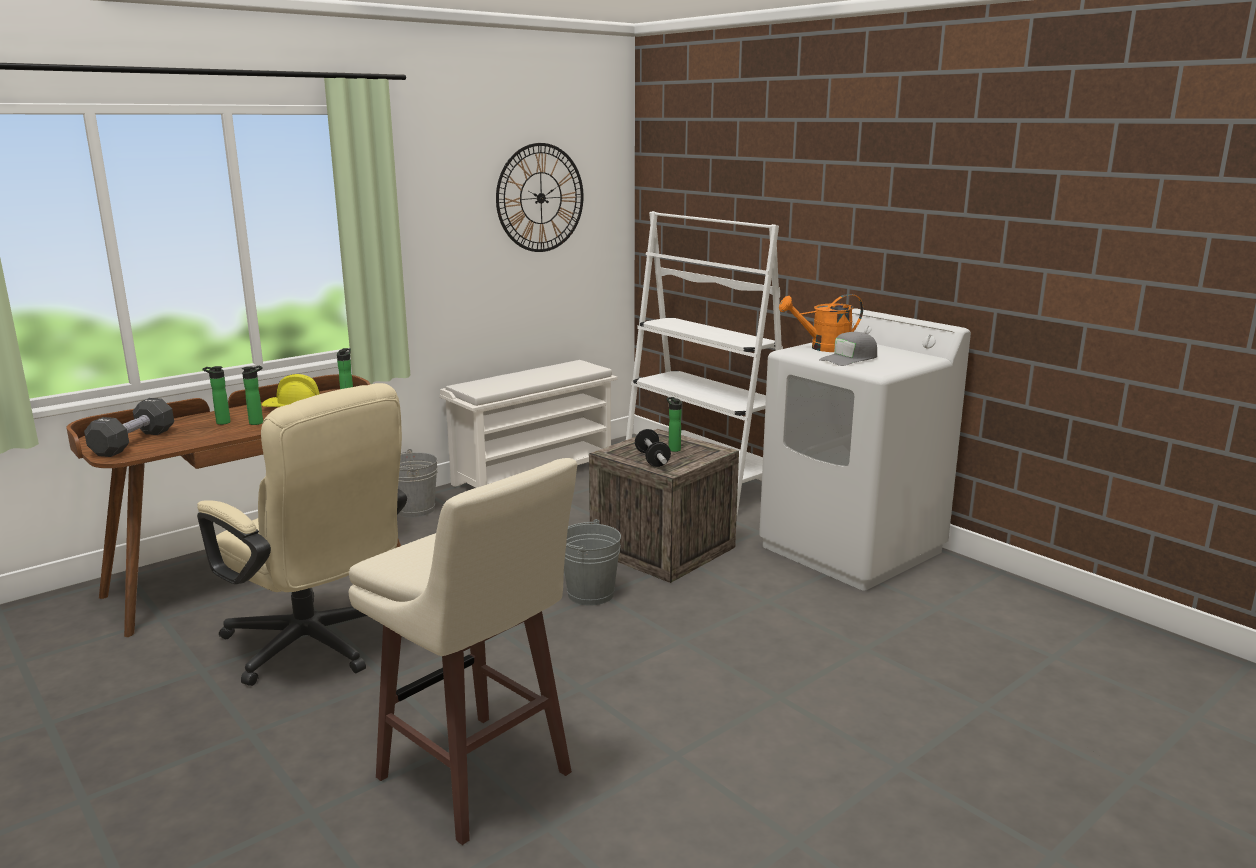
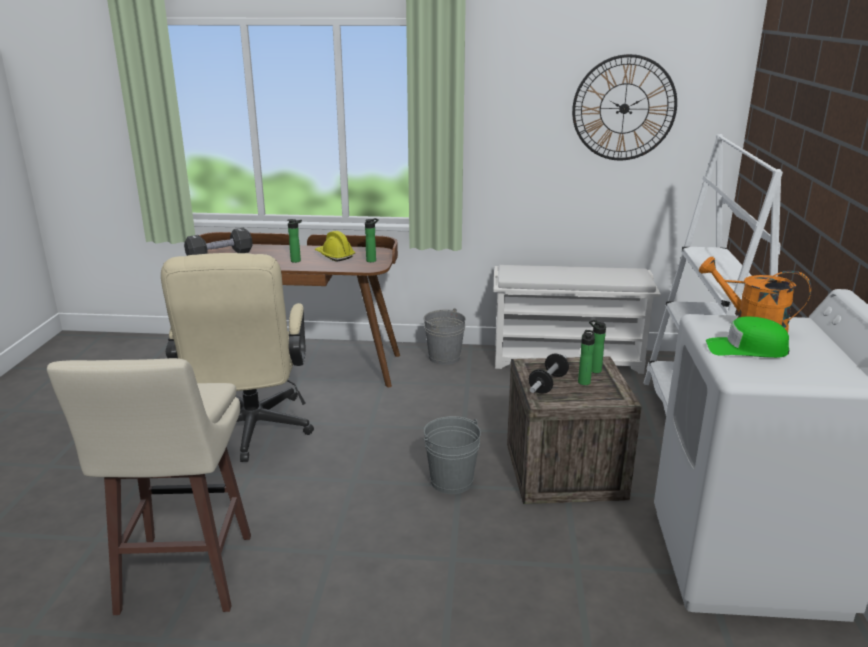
camera: 45 degrees right, 5 degrees up
(221, 422) = (281, 255): bottle -> bottle (593, 370)
(849, 359) = (746, 349): grey cap -> green cap

